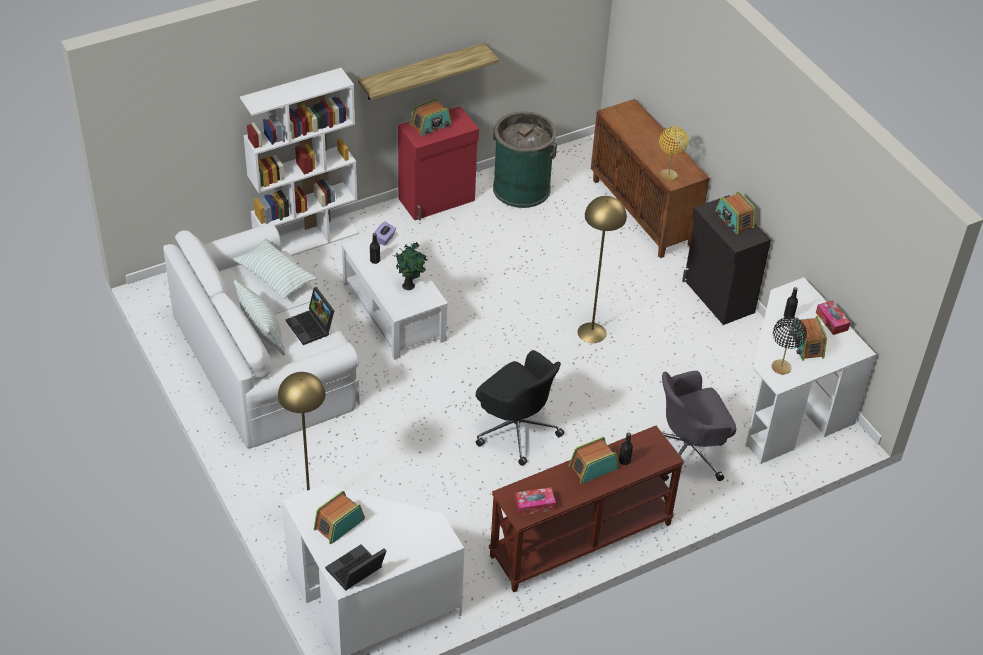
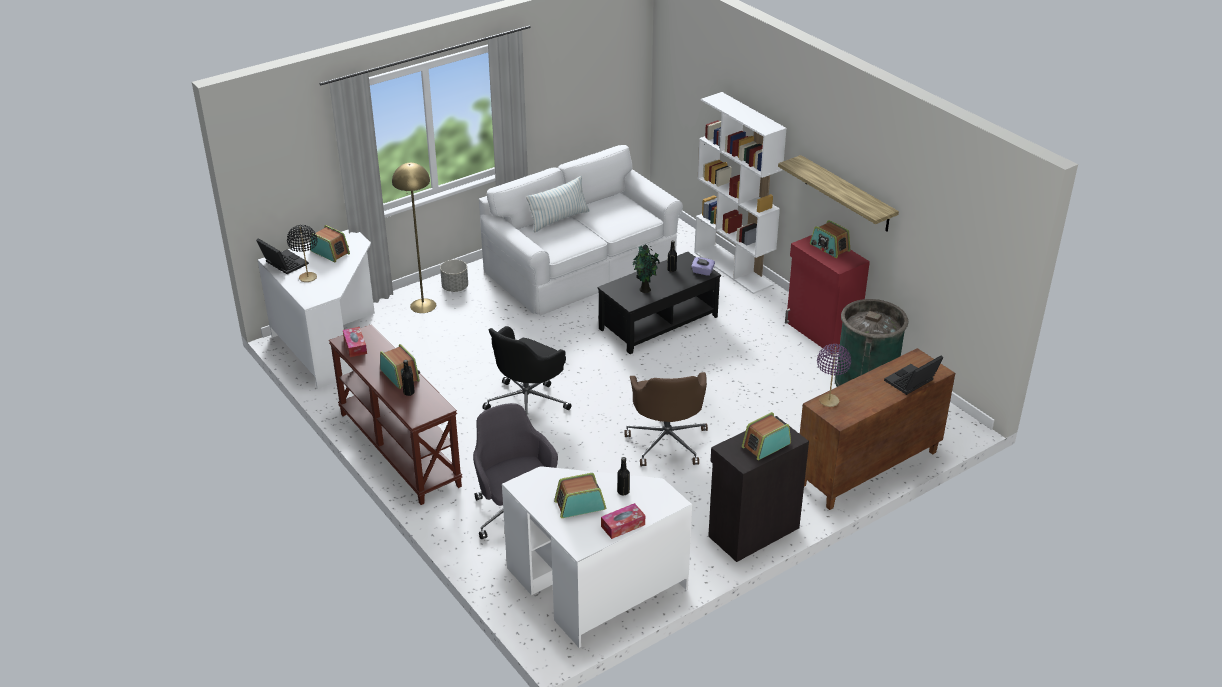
camera: 85 degrees right, 10 degrees down
(275, 277) = (624, 218): pillow -> none
(278, 478) = (455, 287): none -> grey planter
(312, 327) = (569, 240): laptop -> laptop (911, 383)
(392, 312) = (658, 322): white coffee table -> black coffee table
(592, 332) = (667, 441): yellow floor lamp -> brown office chair
(668, 175) = (829, 401): yellow table lamp -> purple table lamp
(781, 367) = (542, 486): black table lamp -> black table lamp (308, 278)

